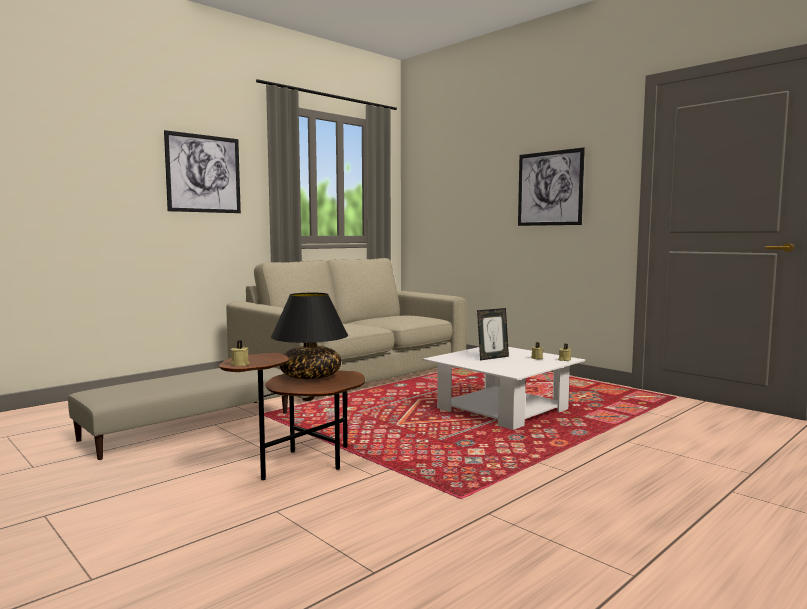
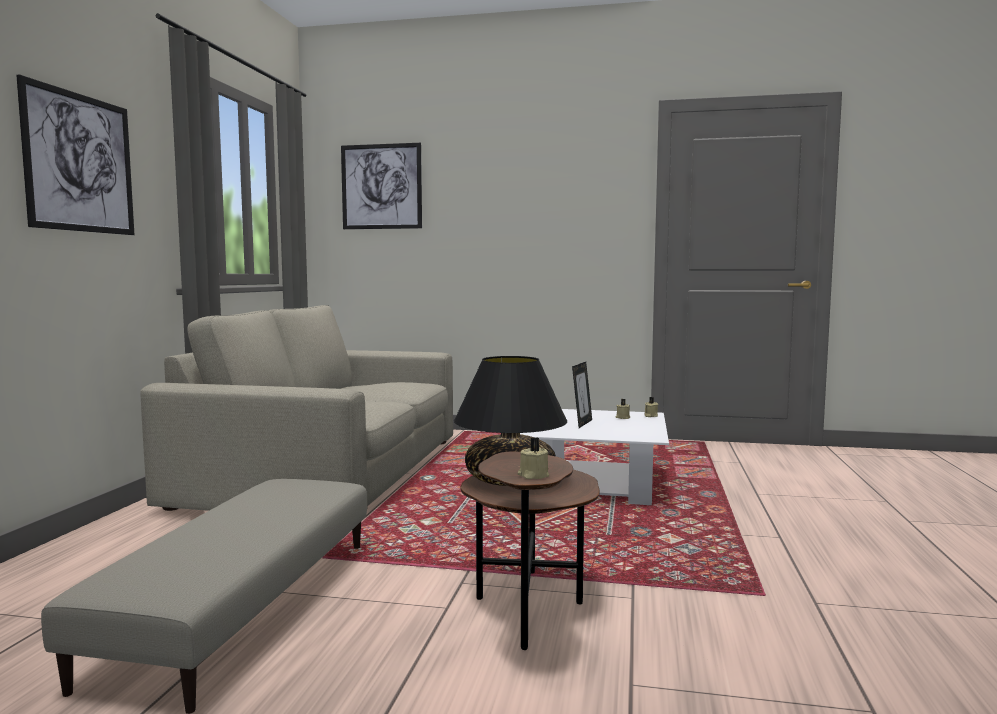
camera: 35 degrees left, 0 degrees up
(550, 188) = (543, 217): picture -> picture (381, 186)

